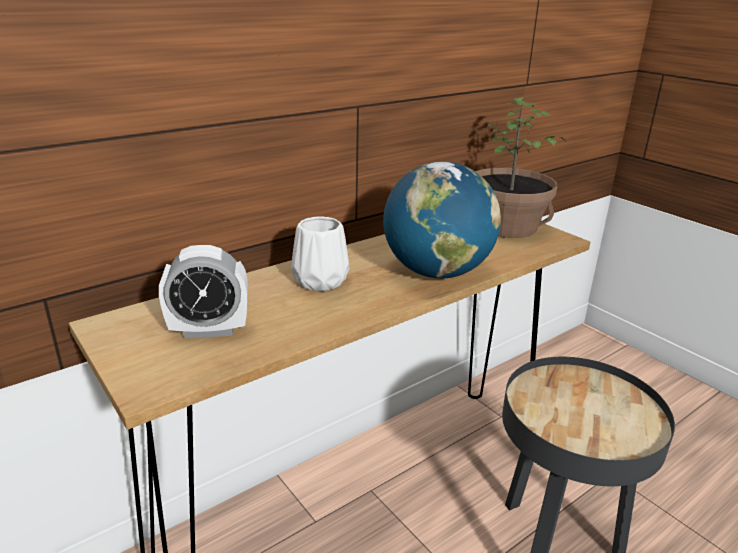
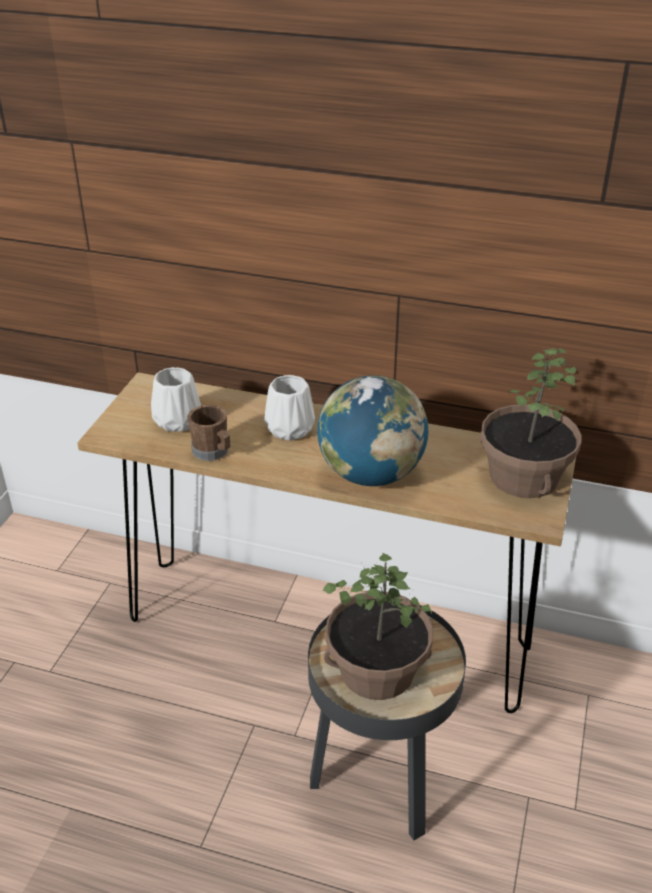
camera: 55 degrees right, 10 degrees up
(209, 330) = (179, 421): alarm clock -> white vase
(296, 331) = (213, 452): none -> brown mug
(593, 419) = (377, 669): none -> potted plant

